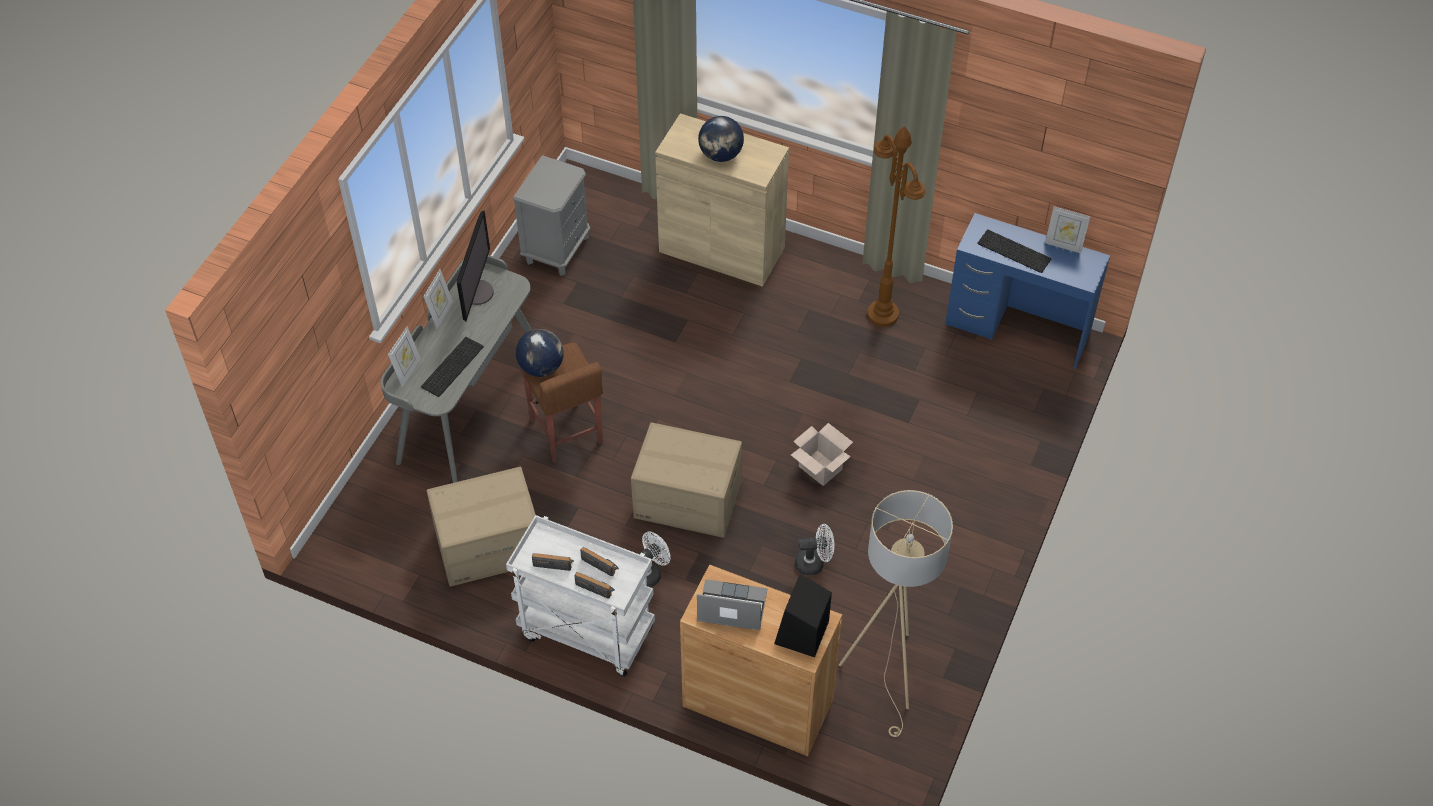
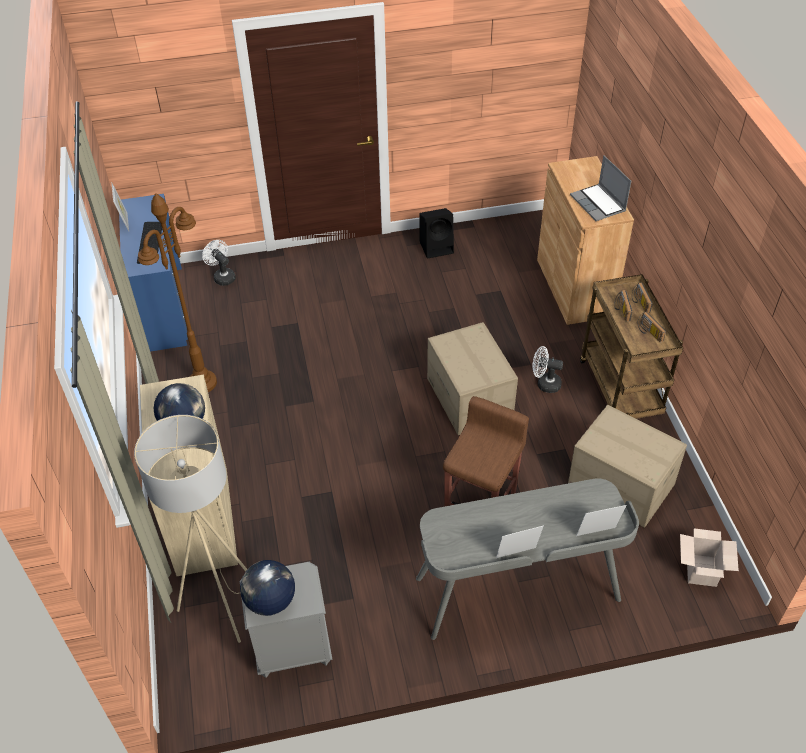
camera: 125 degrees left, 5 degrees down
(451, 365) = (560, 508): keyboard -> none
(477, 292) = (469, 546): monitor -> none
(541, 367) = (490, 465): globe -> globe (270, 601)
(585, 632) = (621, 389): white cart -> brown cart
(801, 634) = (580, 170): black speaker -> black speaker (437, 247)
(814, 563) = (454, 312): white fan -> white fan (222, 276)
(819, 468) = (377, 346): cardboard box -> cardboard box (702, 571)
(889, 674) = (496, 246): beige floor lamp -> beige floor lamp (225, 602)

